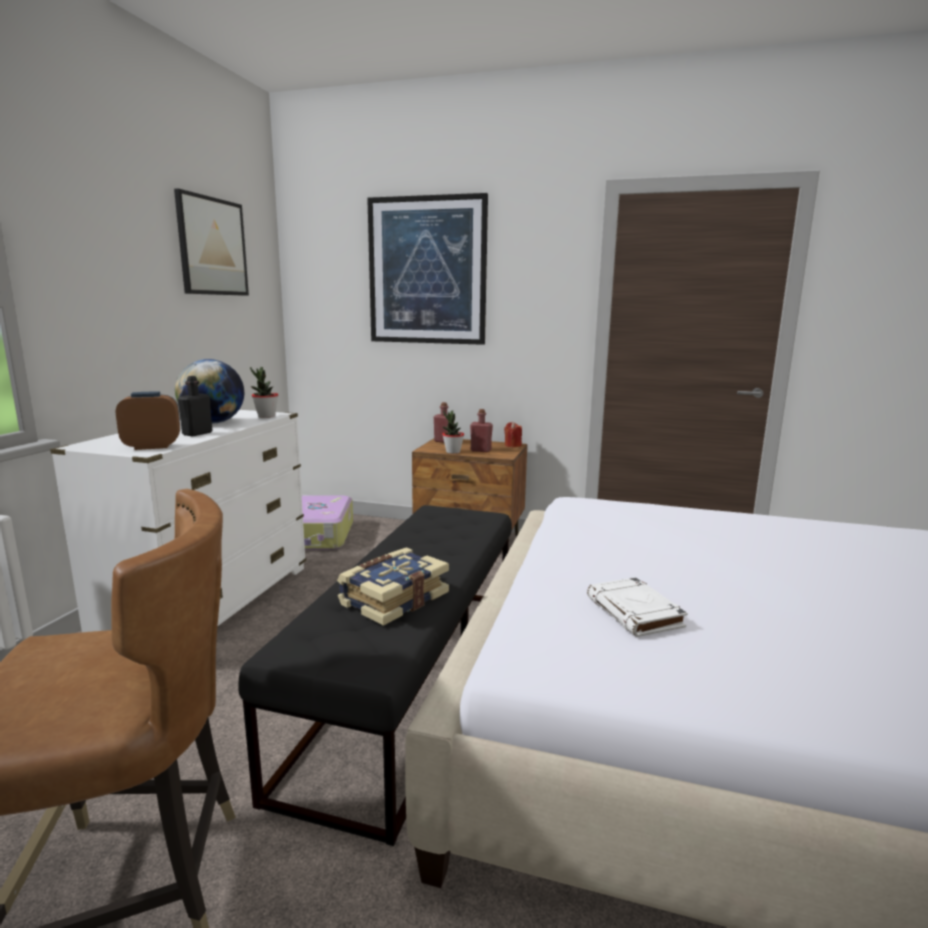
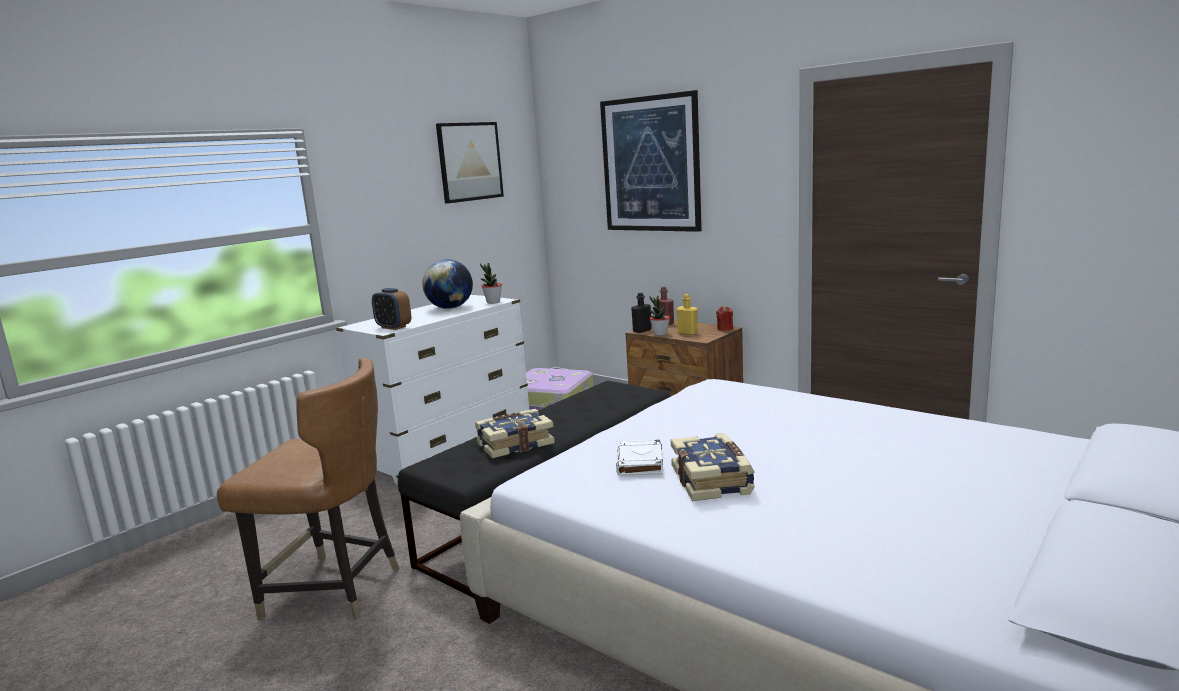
camera: 25 degrees right, 0 degrees up
(152, 446) = (393, 327): alarm clock -> alarm clock turned 150 degrees counterclockwise
(197, 433) = (430, 317): black bottle -> black bottle (642, 330)
(480, 450) = (687, 333): red bottle -> yellow bottle
(753, 628) = (713, 481): none -> book

